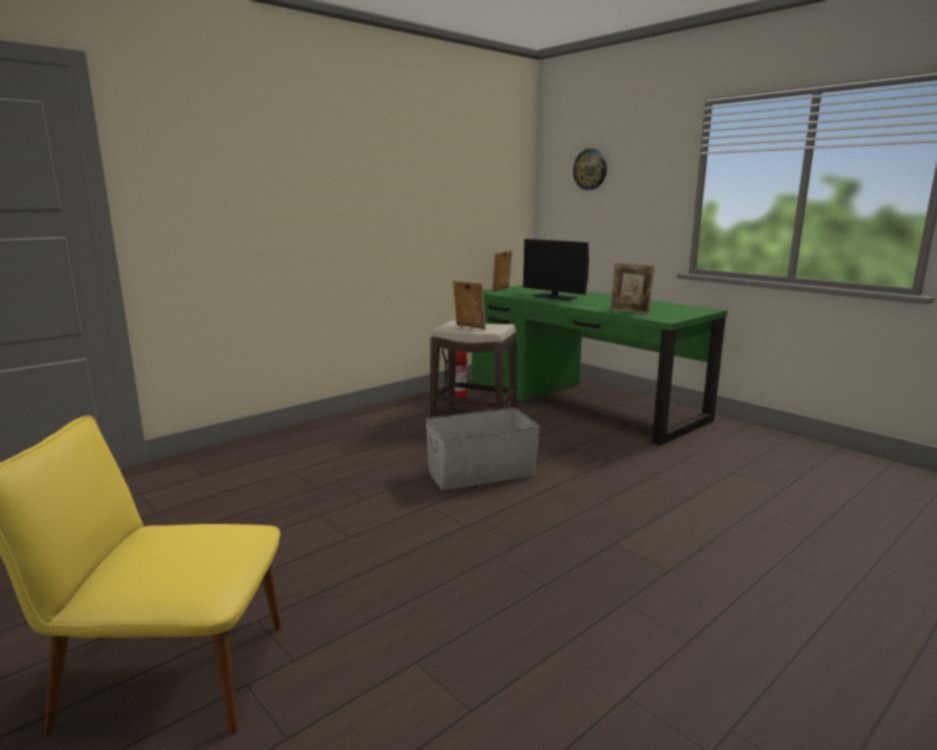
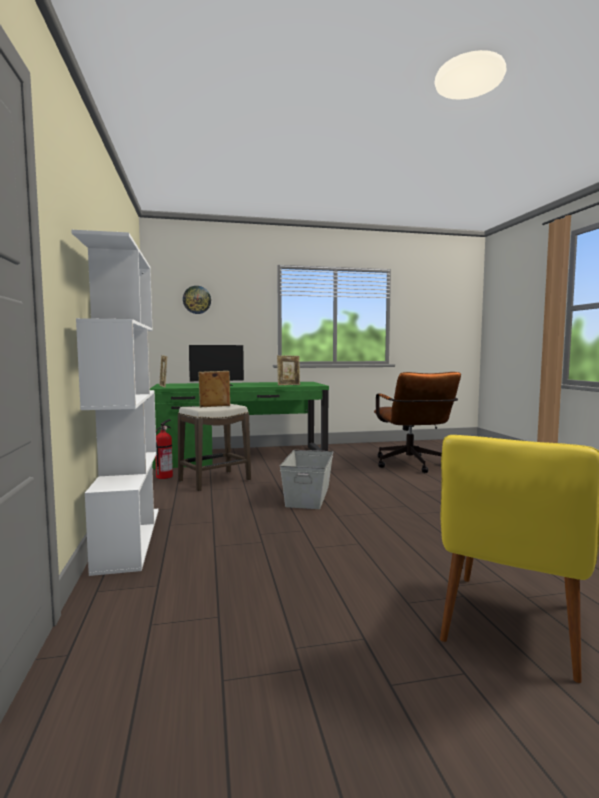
camera: 60 degrees left, 10 degrees down
(288, 436) = (128, 537): none -> white bookcase
(756, 510) = (412, 465): none -> brown office chair

